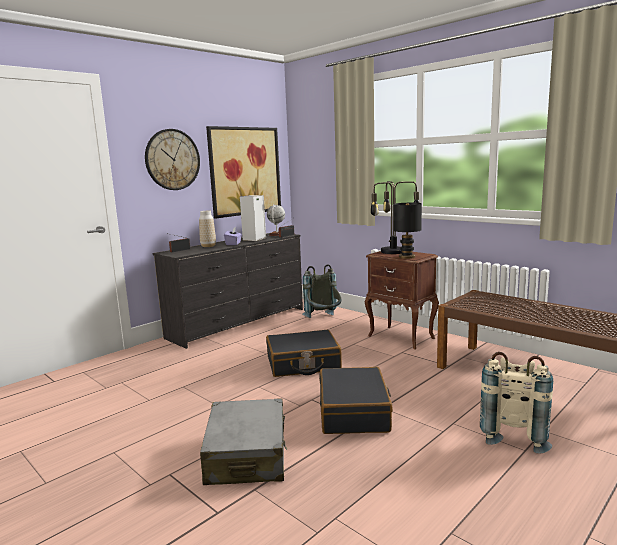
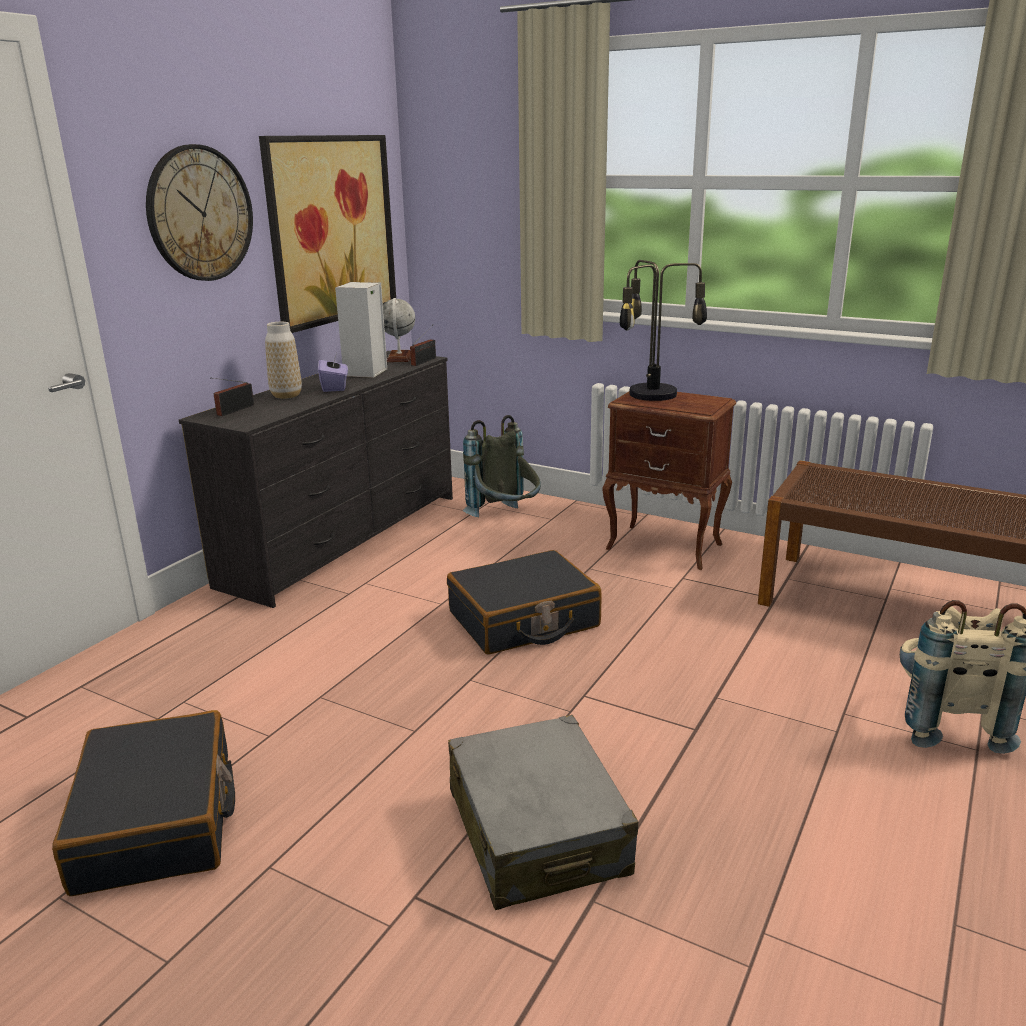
camera: 15 degrees left, 10 degrees up
(354, 412) = (672, 713): black suitcase -> black suitcase (157, 821)
(407, 257) = (690, 407): black table lamp -> none

